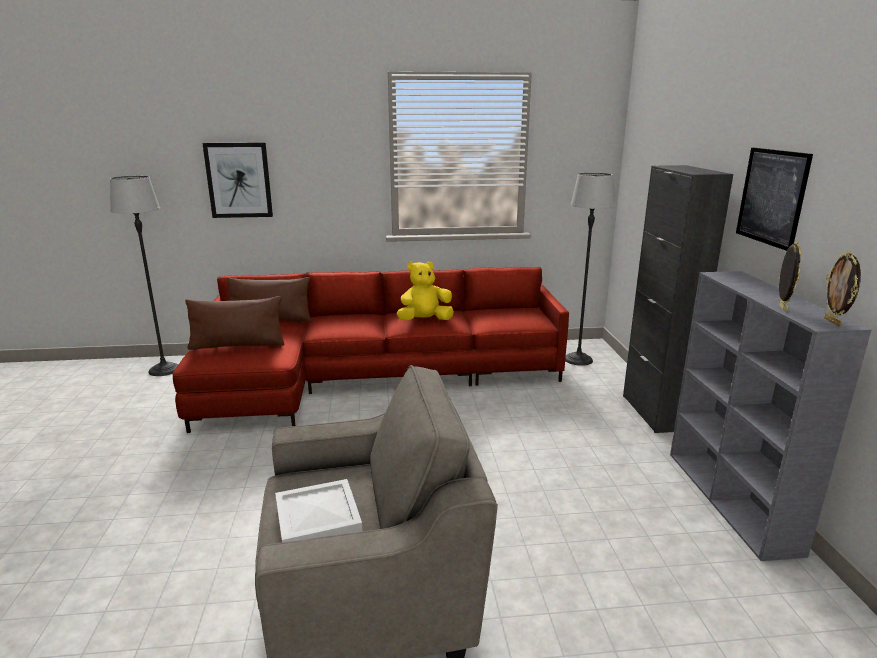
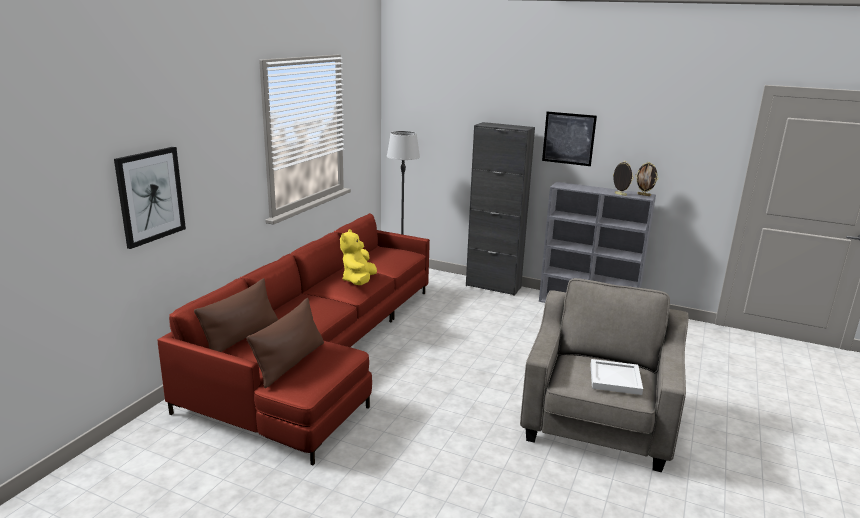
camera: 60 degrees left, 0 degrees up
(164, 370) = (126, 459): floor lamp -> none

